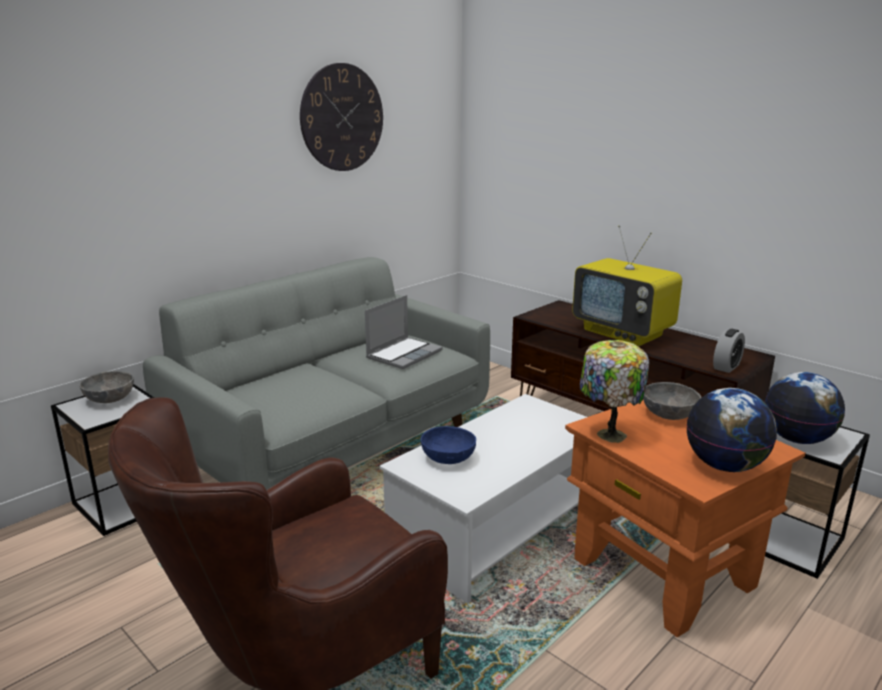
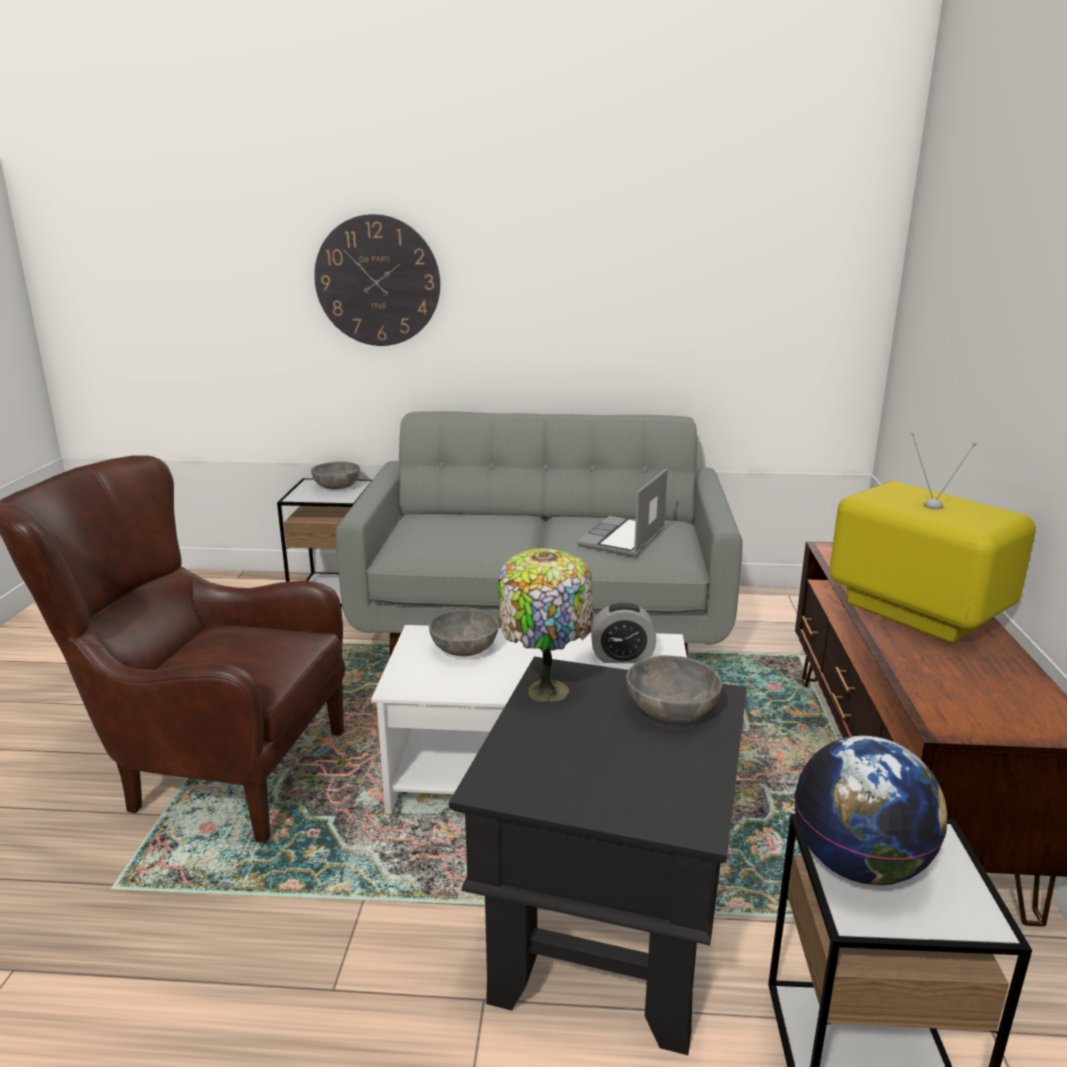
camera: 50 degrees right, 0 degrees up
(342, 118) = (674, 231): wall clock -> wall clock (377, 281)
(404, 354) = (623, 539): laptop -> laptop turned 120 degrees clockwise
(448, 458) = (464, 649): blue bowl -> grey bowl
(623, 333) = (913, 613): television -> television turned 135 degrees clockwise
(662, 573) = (605, 941): orange side table -> black side table
(725, 466) = (575, 792): globe -> none
(726, 367) = (963, 718): alarm clock -> alarm clock (622, 657)

